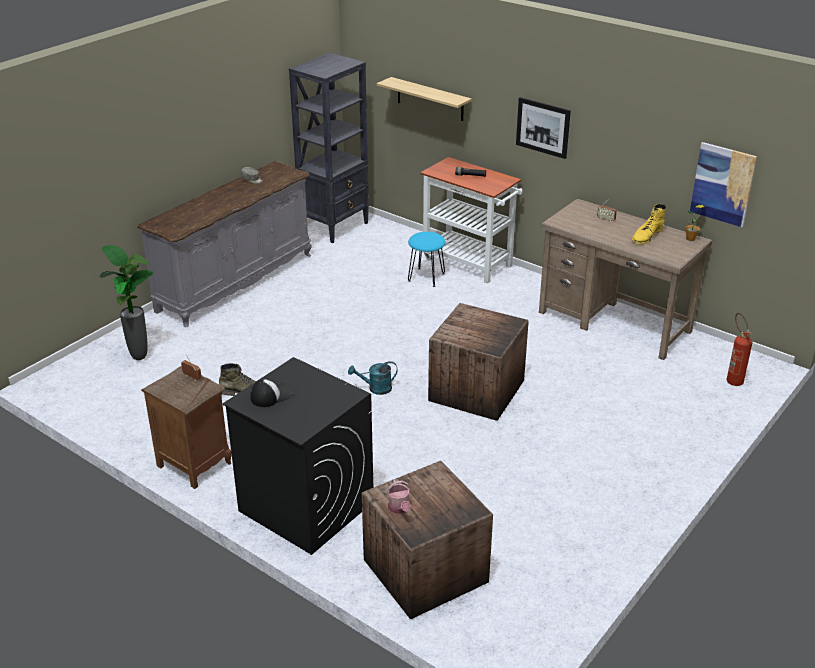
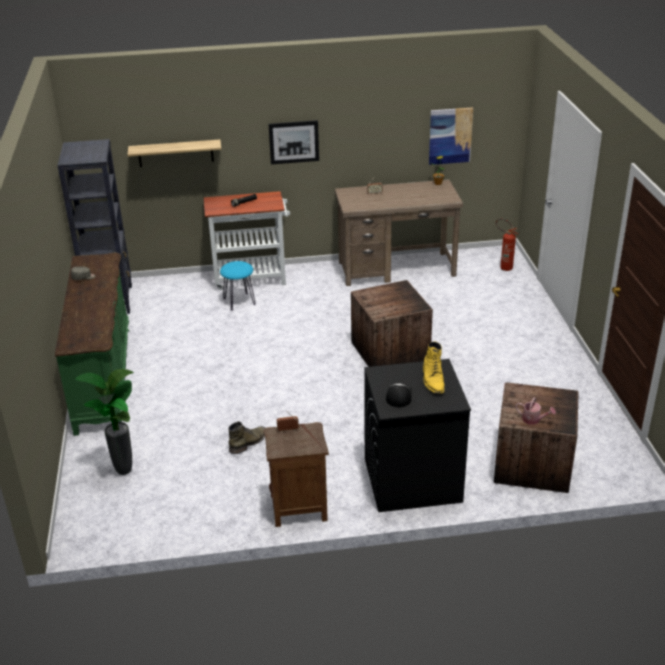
camera: 45 degrees left, 0 degrees up
(237, 283) = (105, 378): grey cabinet -> green cabinet
(375, 389) = (330, 387): turquoise watering can -> none
(646, 236) = (414, 192): yellow boot -> yellow boot (433, 380)

